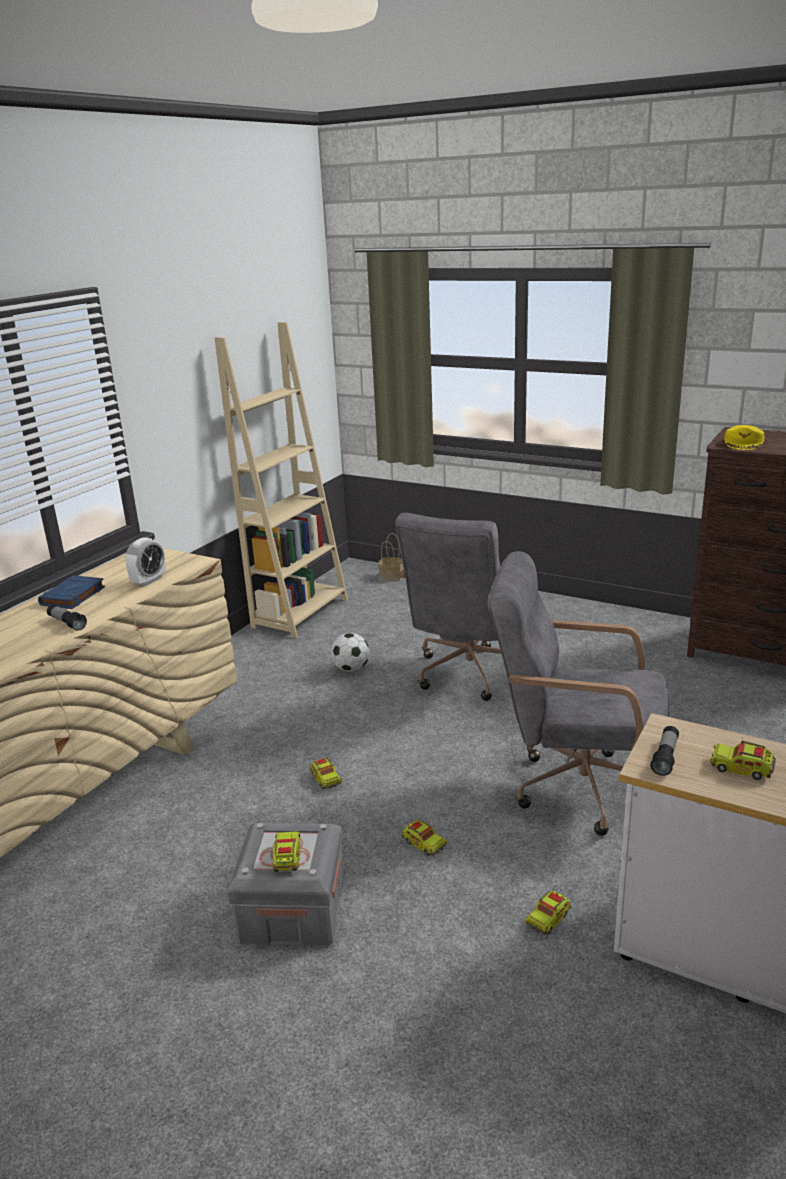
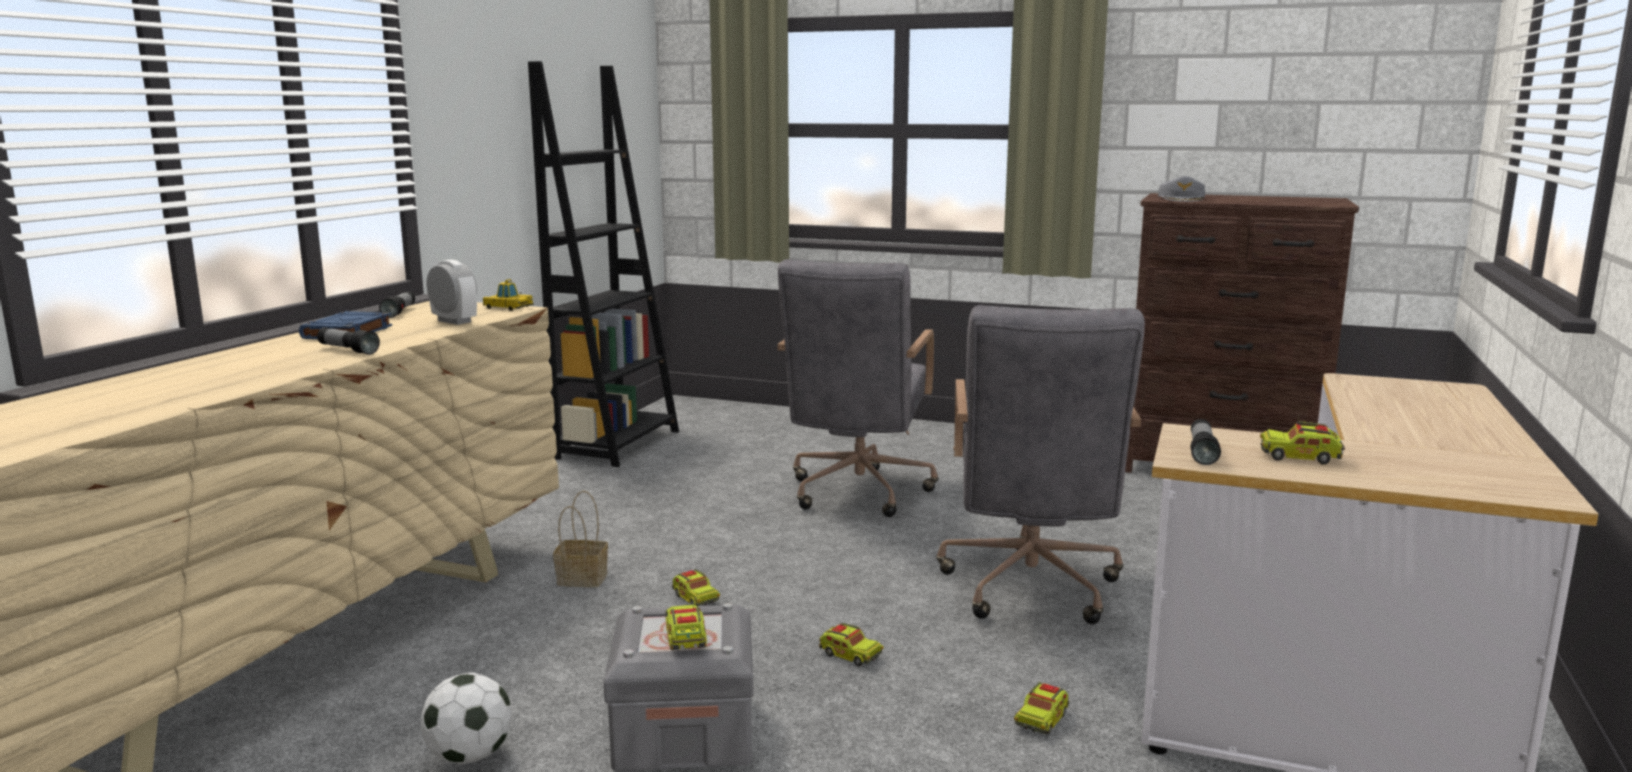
camera: 10 degrees left, 10 degrees down
(115, 565) = (399, 312): none -> flashlight
(149, 581) = (454, 321): alarm clock -> alarm clock turned 75 degrees counterclockwise
(192, 559) = (508, 307): none -> toy car
(300, 613) = (617, 444): beige bookcase -> black bookcase
(351, 669) = (701, 493): football -> football (470, 756)
(390, 577) = (729, 410): basket -> basket (580, 579)
(574, 788) = (1031, 593): grey office chair -> grey office chair turned 90 degrees counterclockwise
(743, 443) = (1182, 199): yellow cap -> grey cap

